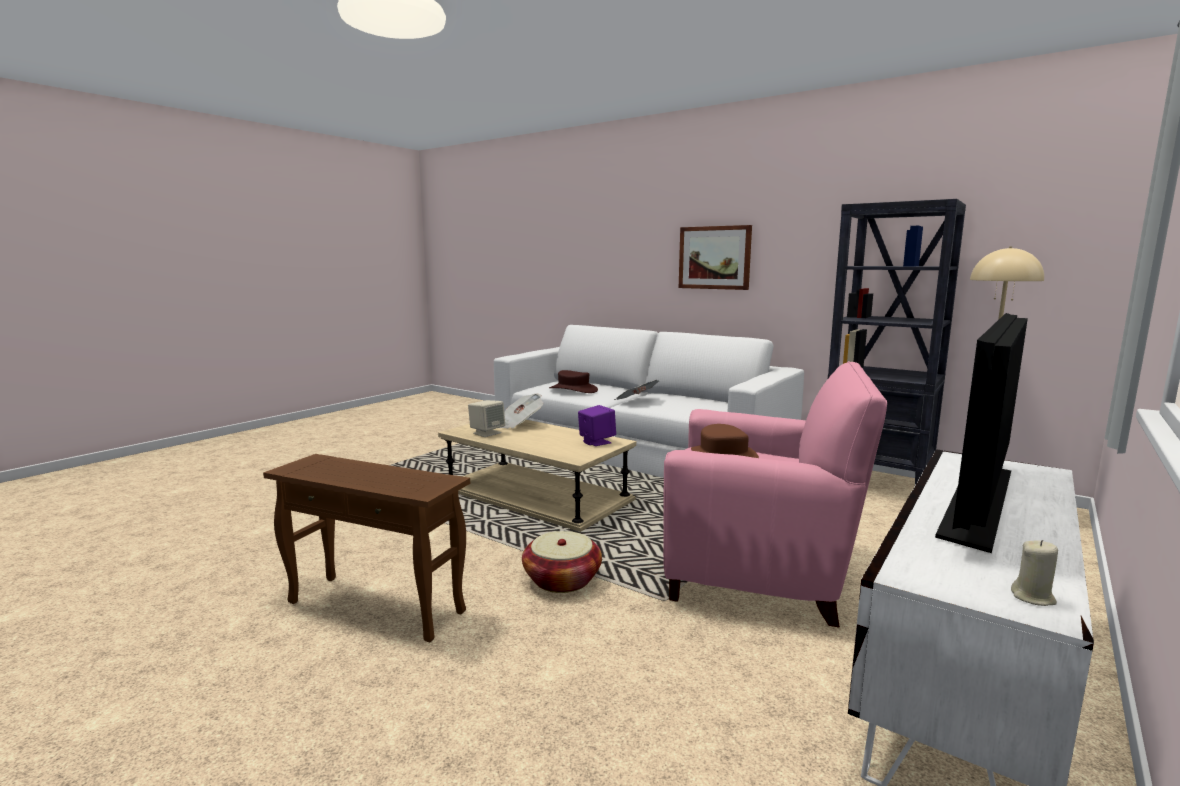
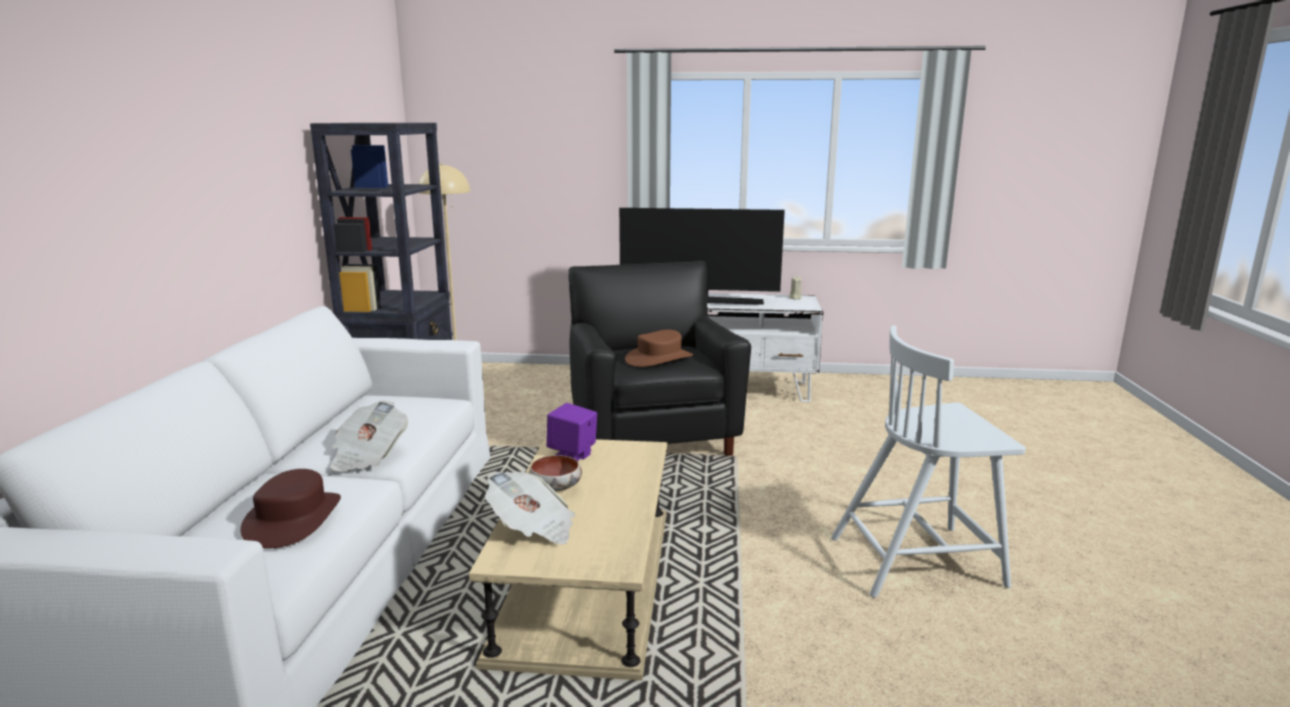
camera: 120 degrees left, 5 degrees up
(376, 607) = (919, 560): brown side table -> white chair
(487, 433) = (604, 535): beige speaker -> none
(553, 433) = (557, 488): none -> bowl
(562, 580) = (760, 498): basket -> none
(714, 257) = (180, 202): picture -> none
(759, 572) = (653, 436): pink armchair -> black armchair

